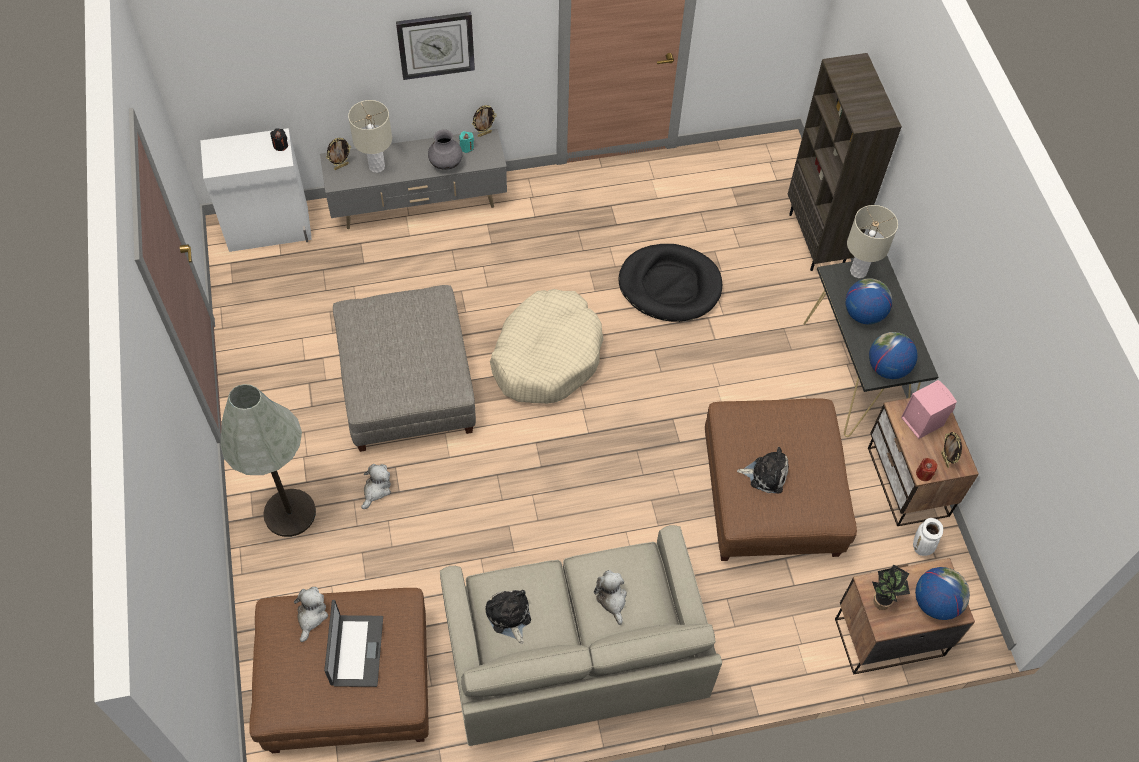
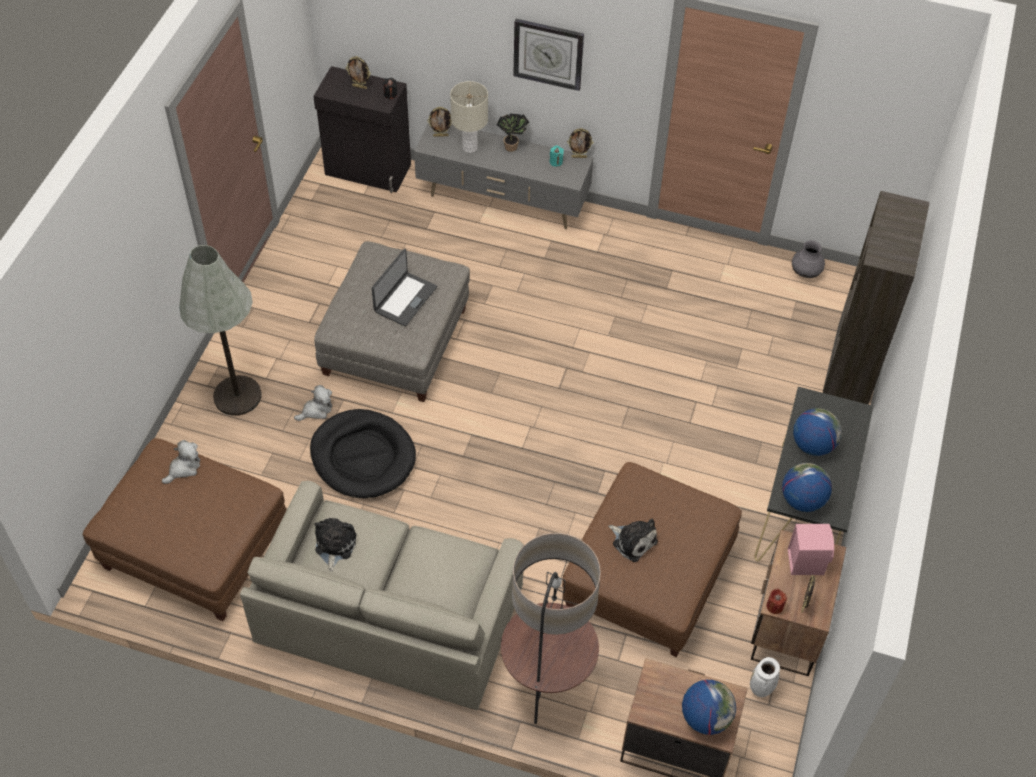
camera: 30 degrees right, 5 degrees down
(244, 150) = (360, 87): none -> picture frame
(269, 229) = (368, 170): white cabinet -> black cabinet
(356, 651) = (198, 510): laptop -> laptop (404, 299)
(446, 164) = (529, 168): grey vase -> grey vase (805, 273)
(546, 356) = (529, 369): beige dog bed -> none
(612, 599) = (427, 575): plush toy -> none
(670, 285) = (679, 359): black dog bed -> black dog bed (363, 456)
(752, 644) = (546, 689): none -> floor lamp
(858, 271) = (834, 407): beige table lamp -> none
(881, 599) = (657, 689): potted plant -> potted plant (512, 146)

